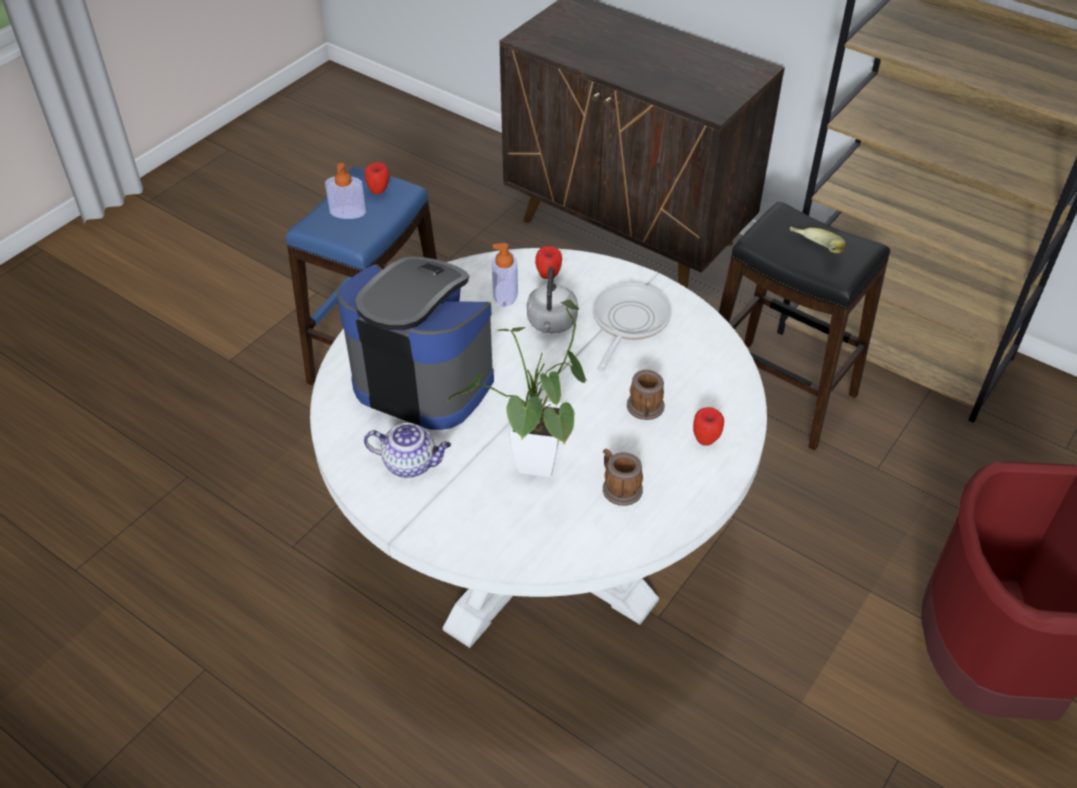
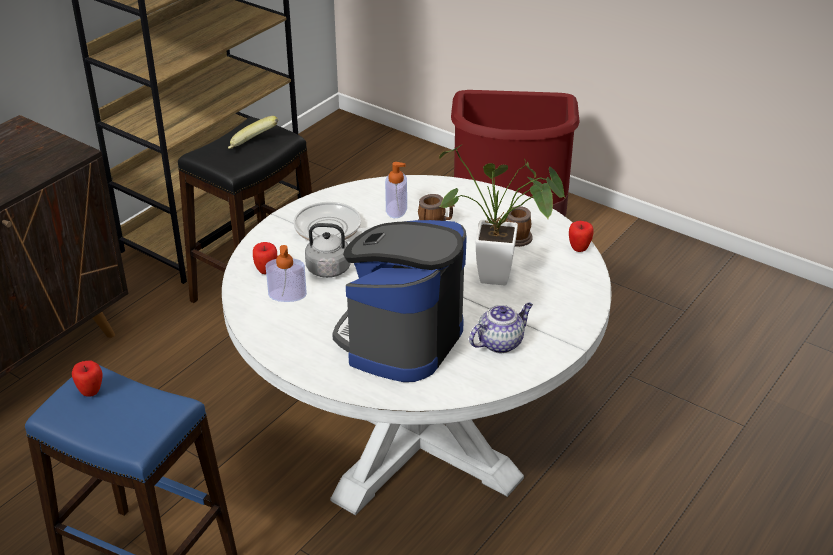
camera: 90 degrees left, 10 degrees down
(348, 212) = (121, 415): soap dispenser -> soap dispenser (396, 209)
(411, 463) = (500, 342): teapot -> teapot turned 45 degrees clockwise
(706, 440) = (464, 201): apple -> apple (579, 248)

